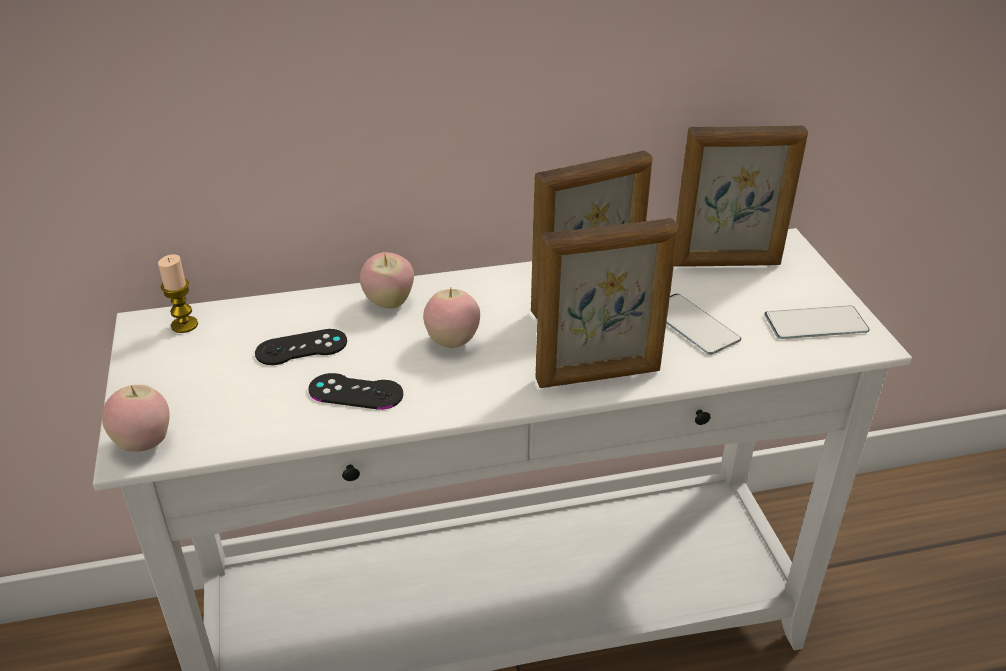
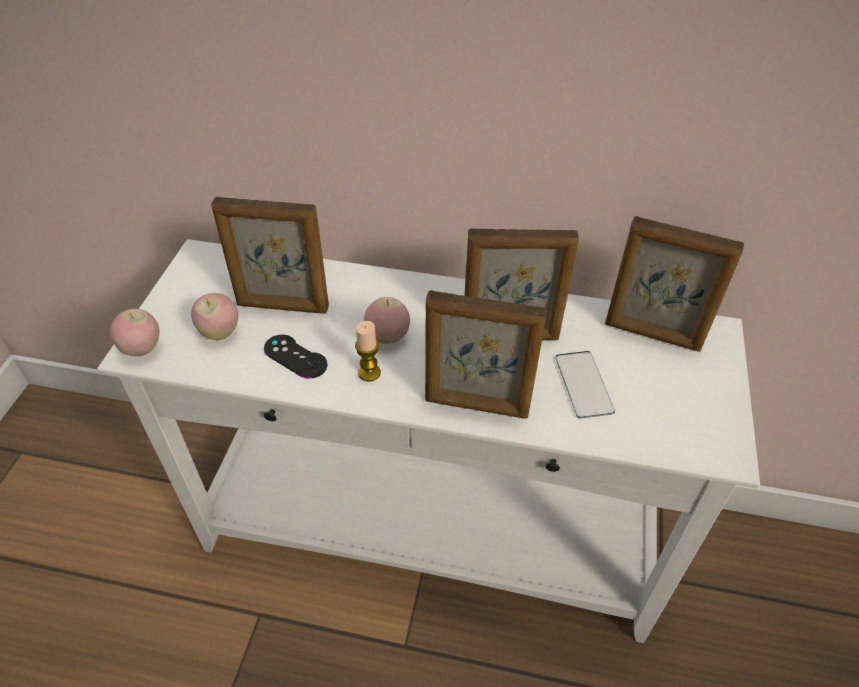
camera: 25 degrees right, 10 degrees up
(184, 325) = (221, 262): candle -> candle (369, 373)
(301, 348) = (283, 306): black game controller -> picture frame
(389, 303) = (365, 288): apple -> apple (220, 332)
(815, 323) = (692, 420): phone -> none

